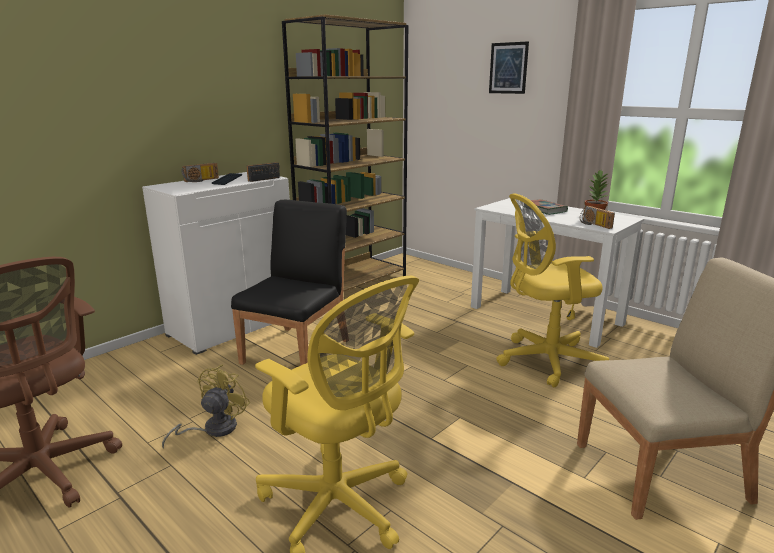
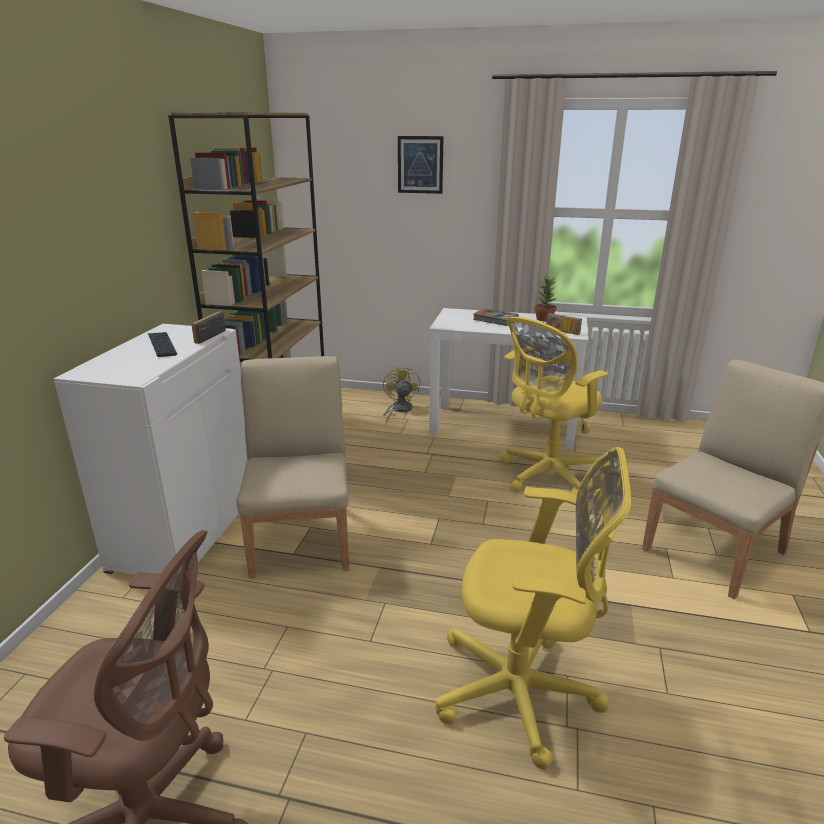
camera: 30 degrees left, 5 degrees up
(201, 180) = (126, 352): radio -> none
(213, 429) = (308, 670): yellow fan -> yellow fan (399, 410)
(297, 351) = (302, 539): black chair -> beige chair

